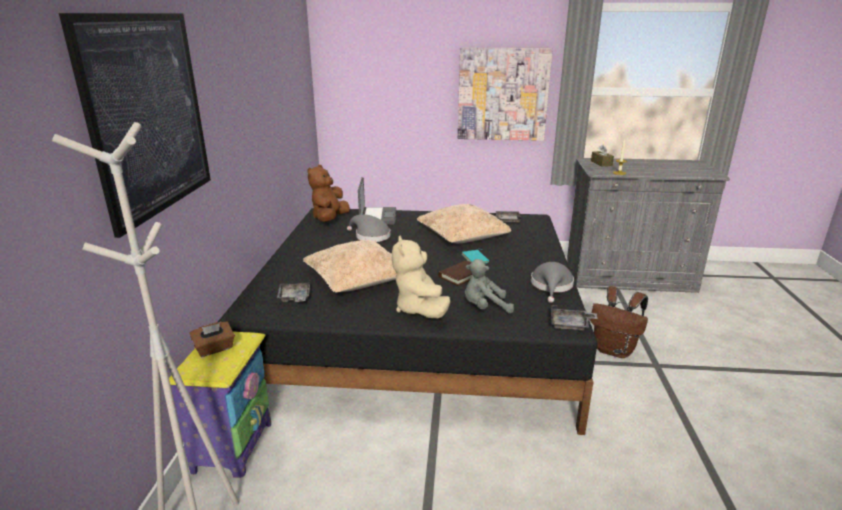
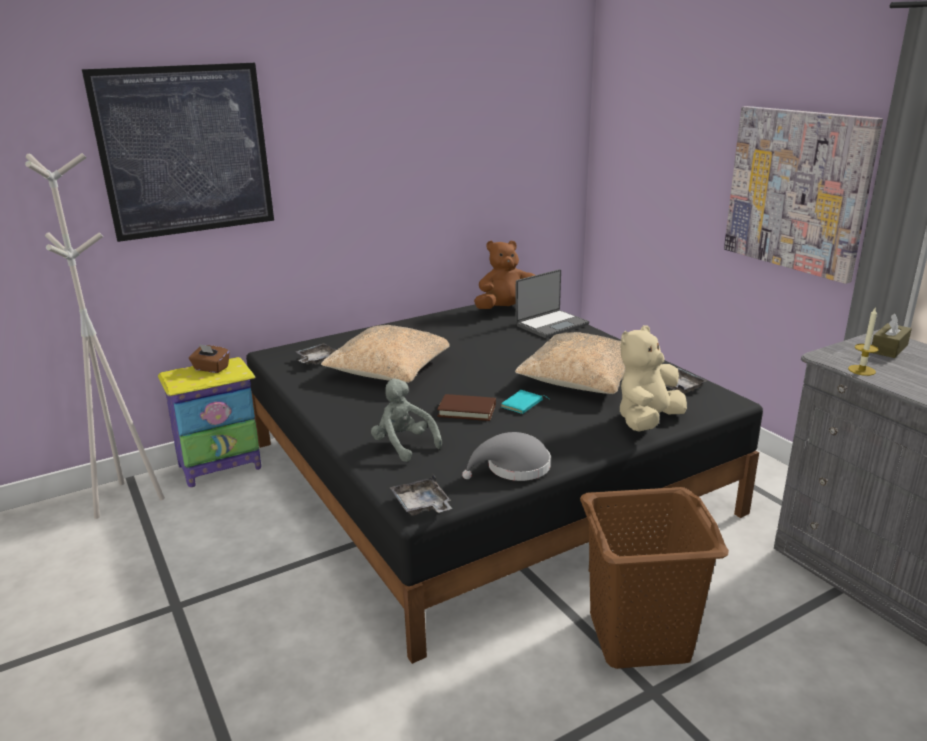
camera: 55 degrees right, 0 degrees up
(370, 236) = (495, 339): grey hat -> none
(419, 309) = (359, 416): beige plush toy -> beige plush toy (647, 421)
(614, 350) = (640, 637): brown backpack -> brown laundry basket

